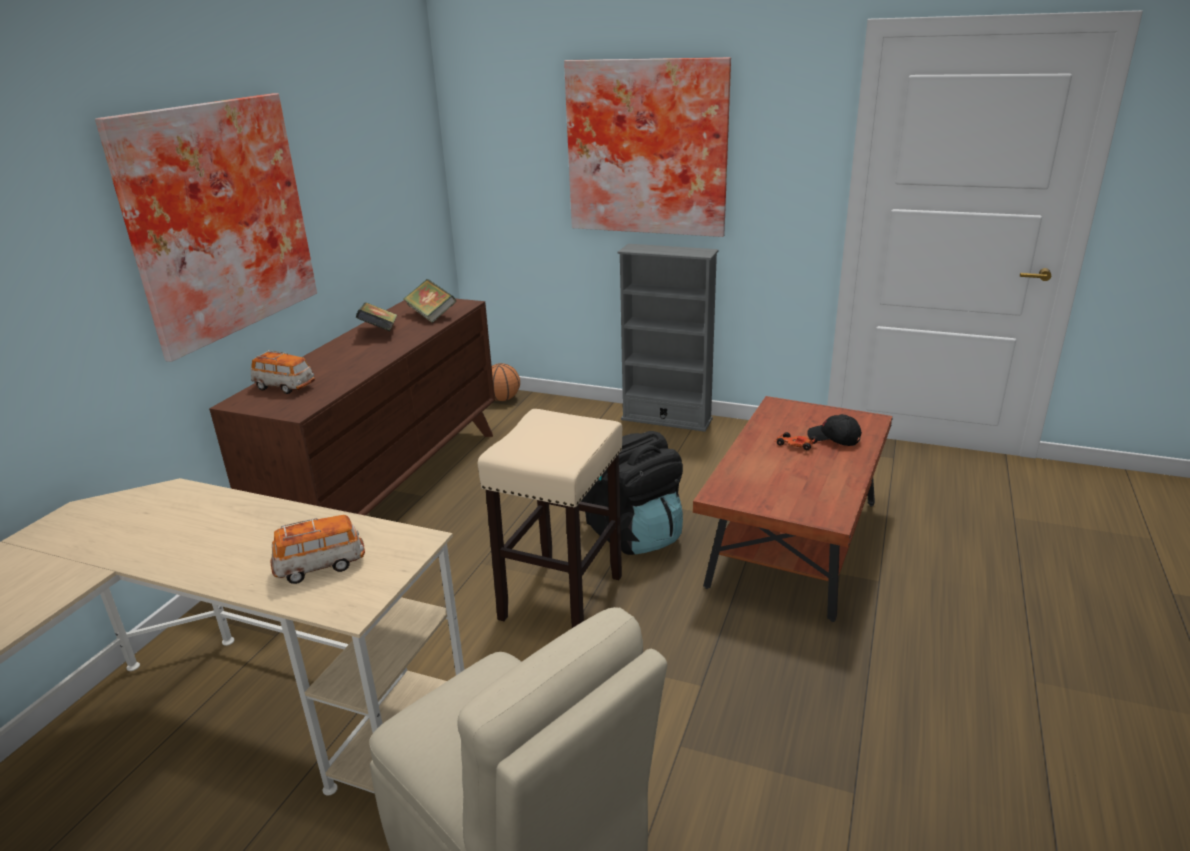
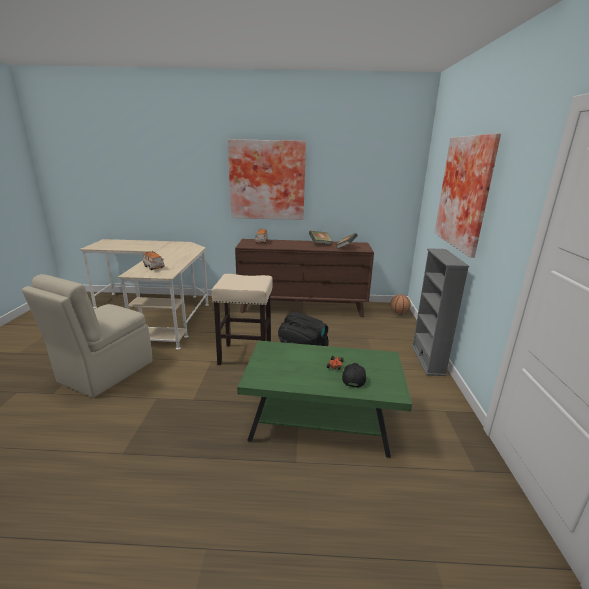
camera: 70 degrees right, 5 degrees down
(794, 543) = (320, 421): brown coffee table -> green coffee table

